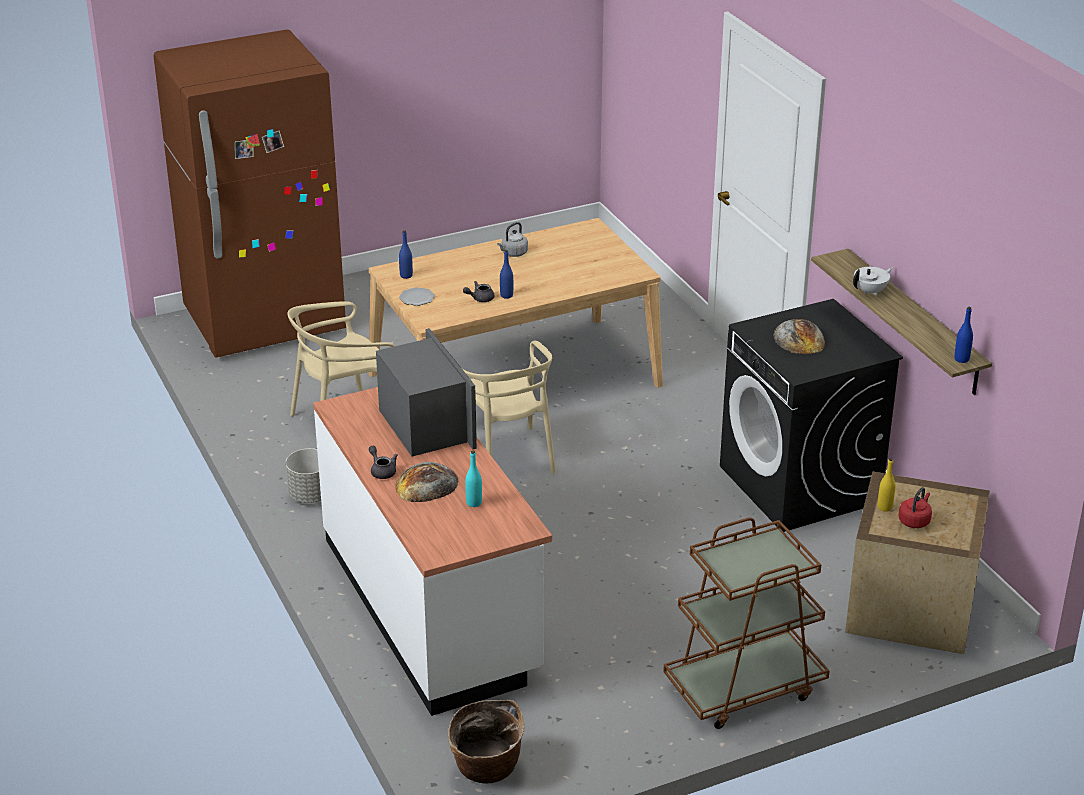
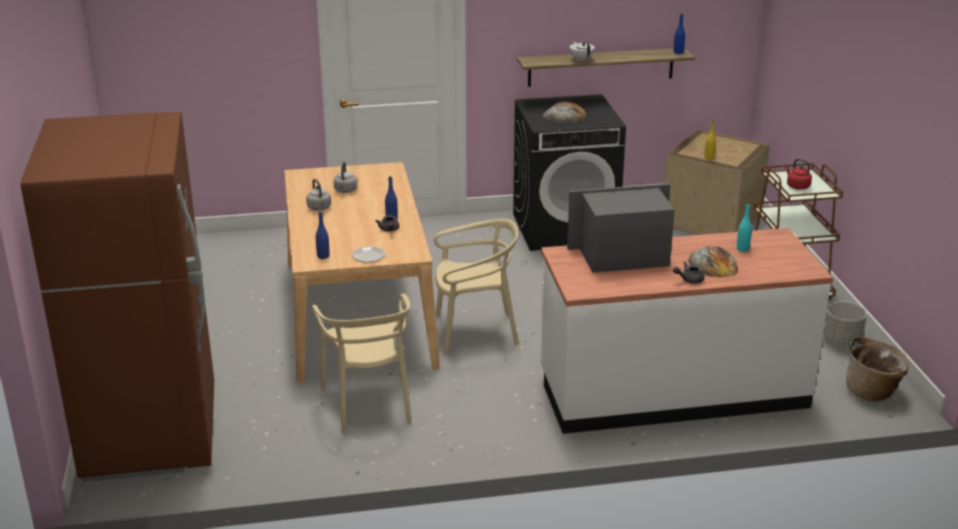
camera: 75 degrees left, 5 degrees down
(311, 495) = (487, 435): grey planter -> grey planter (841, 342)
(563, 259) = (345, 191): none -> grey kettle
(915, 521) = (726, 152): red kettle -> red kettle (797, 186)

